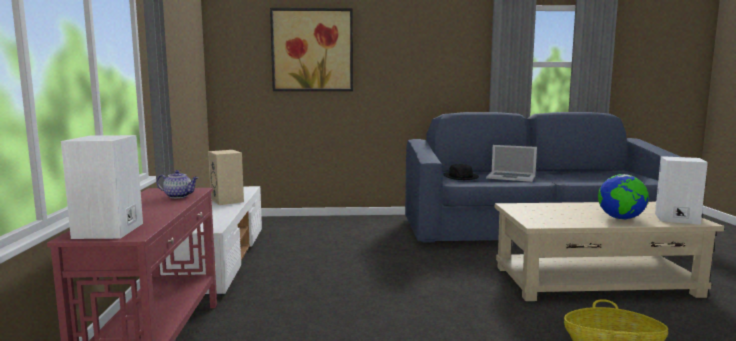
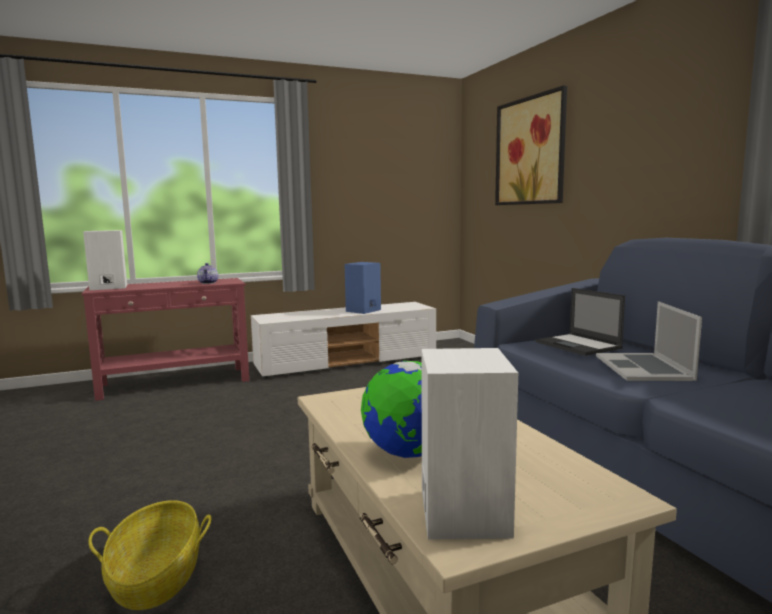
camera: 70 degrees right, 0 degrees up
(228, 201) = (363, 310): beige speaker -> blue speaker
(460, 177) = (578, 345): black hat -> laptop

